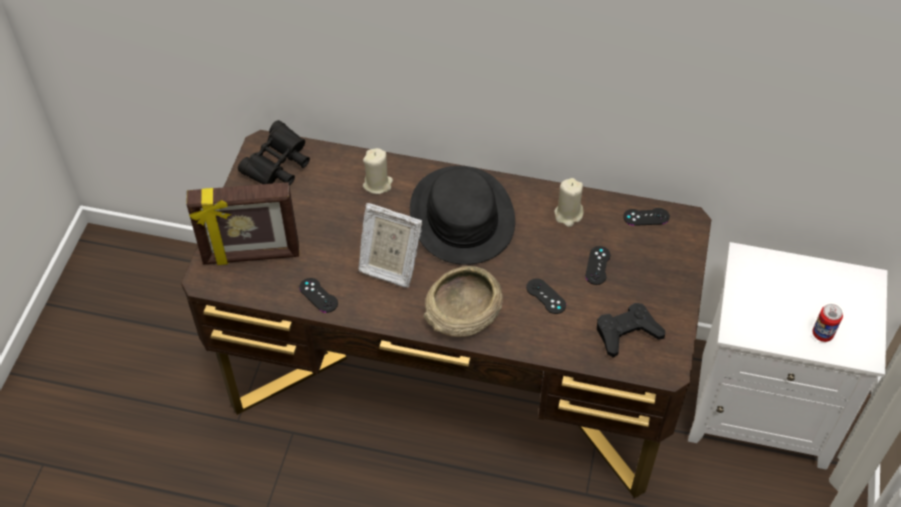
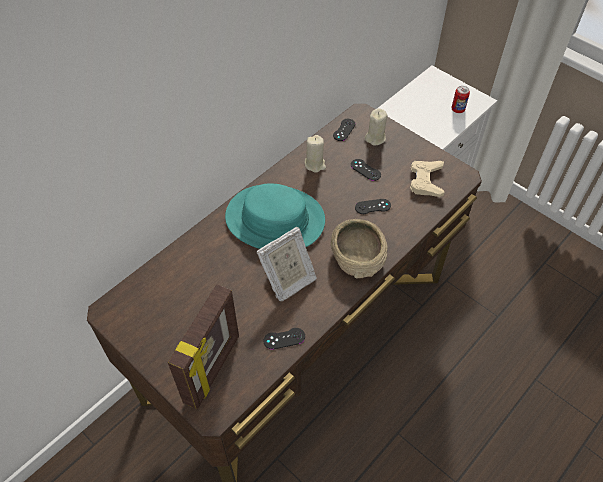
camera: 60 degrees left, 0 degrees up
(278, 167) = (138, 310): black binoculars -> none
(378, 184) = (208, 254): beige candle -> beige candle (375, 138)
(461, 216) = (275, 219): black hat -> turquoise hat
(627, 333) = (426, 181): black game controller -> beige game controller

